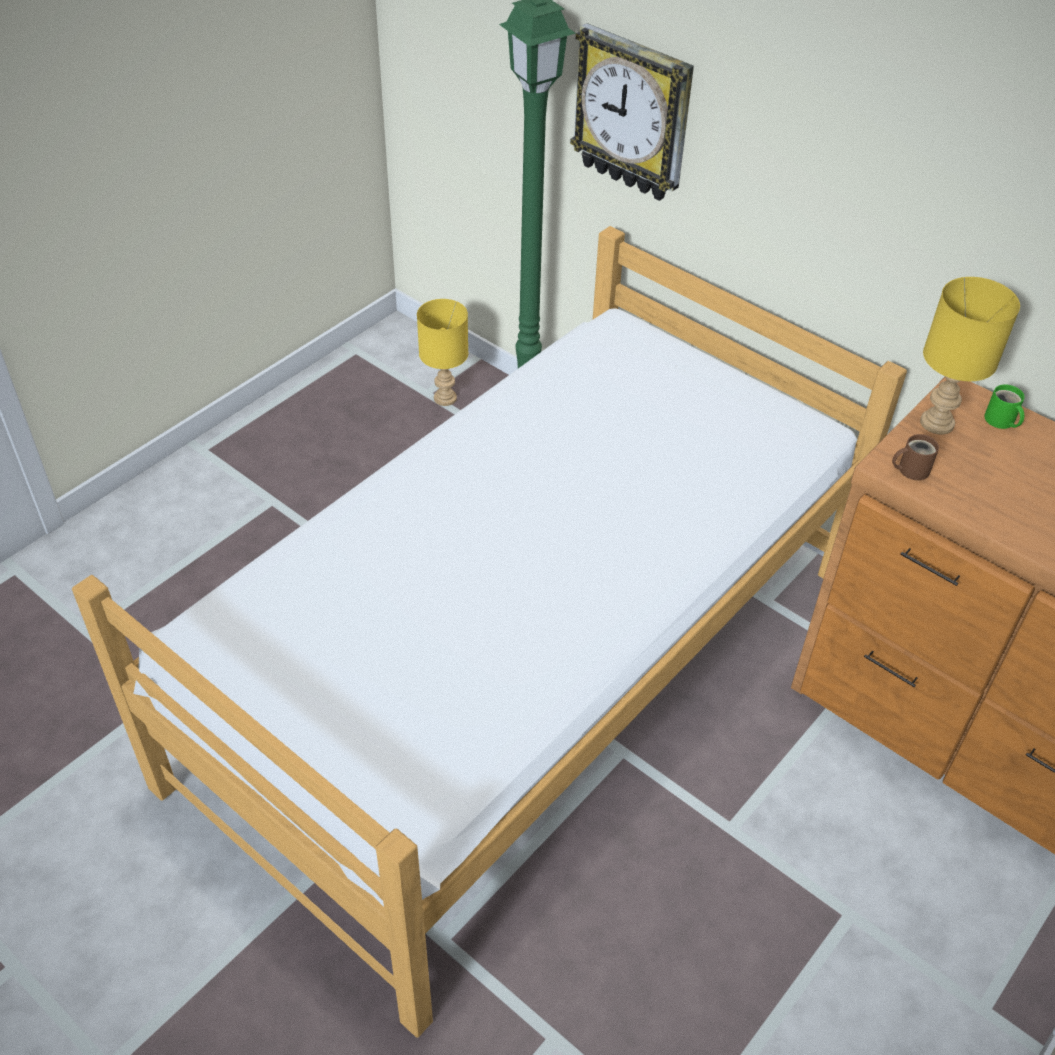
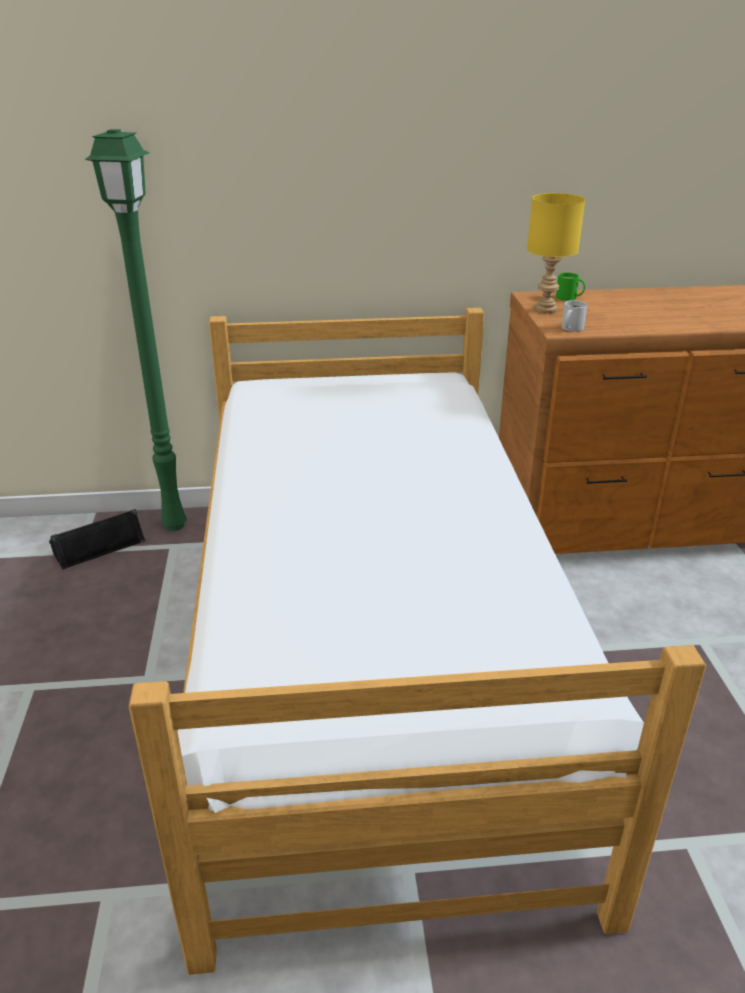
camera: 45 degrees left, 15 degrees down
(446, 398) = (98, 546): yellow table lamp -> black speaker
(633, 114) = (208, 212): wall clock -> none
(910, 469) = (570, 328): brown mug -> white mug

